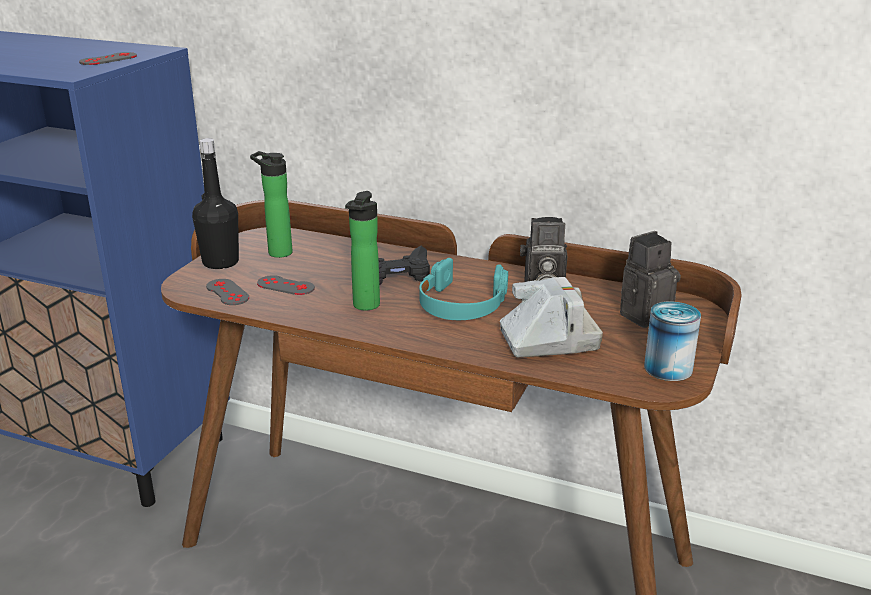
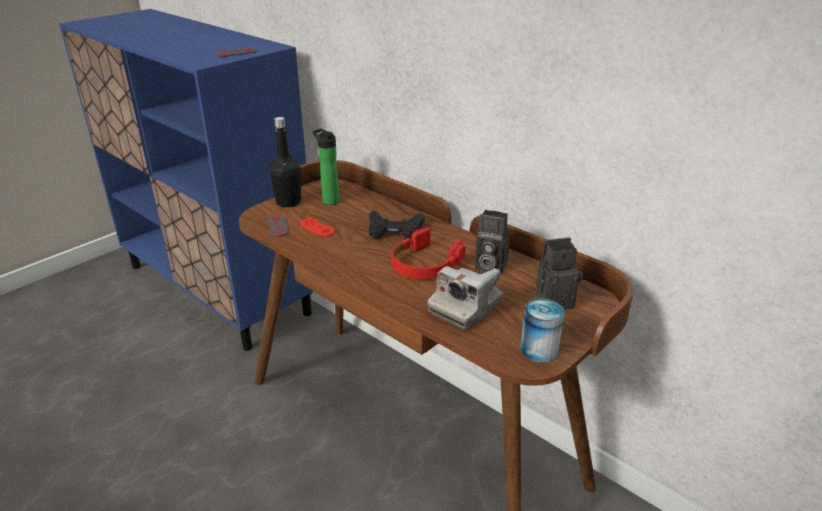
camera: 20 degrees right, 5 degrees up
(285, 286) = (317, 227): grey game controller -> red game controller
(364, 307) = (357, 254): bottle -> none
(461, 304) = (424, 264): turquoise headphones -> red headphones
(549, 341) = (465, 307): camera -> camera turned 120 degrees clockwise

